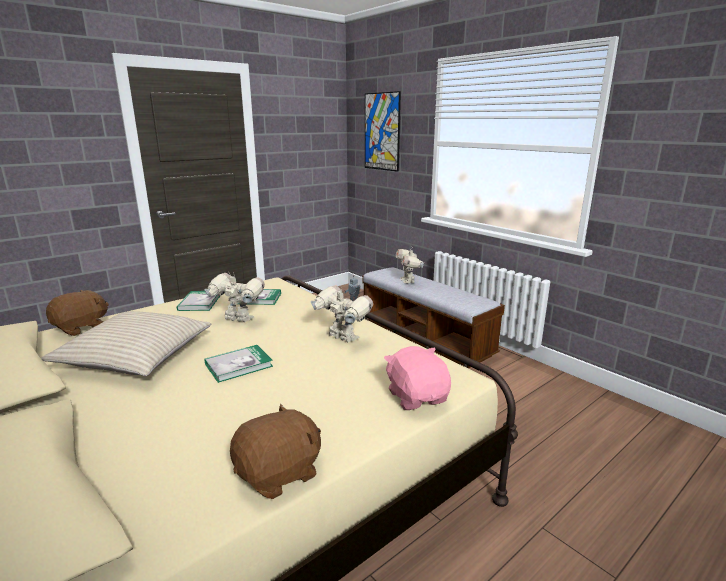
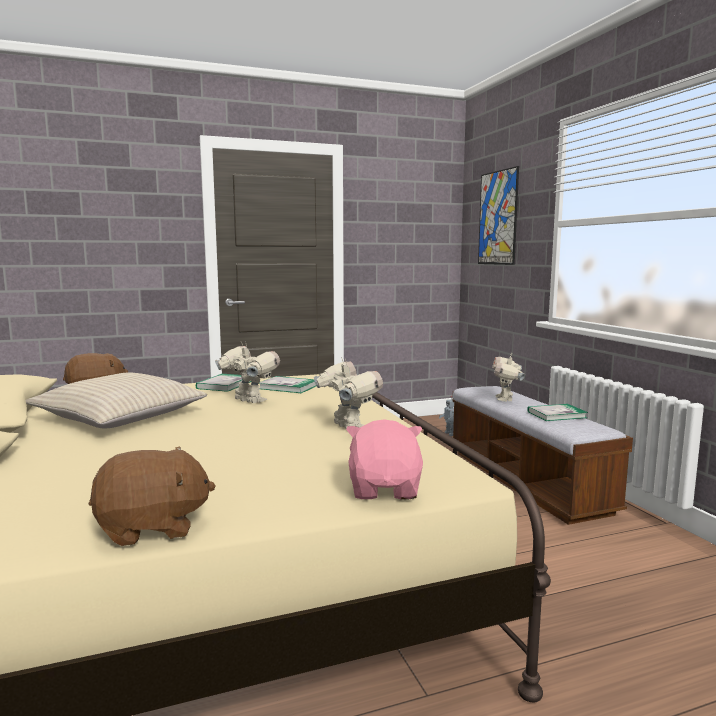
camera: 20 degrees right, 10 degrees down
(239, 365) = (209, 435): book -> book (556, 415)

